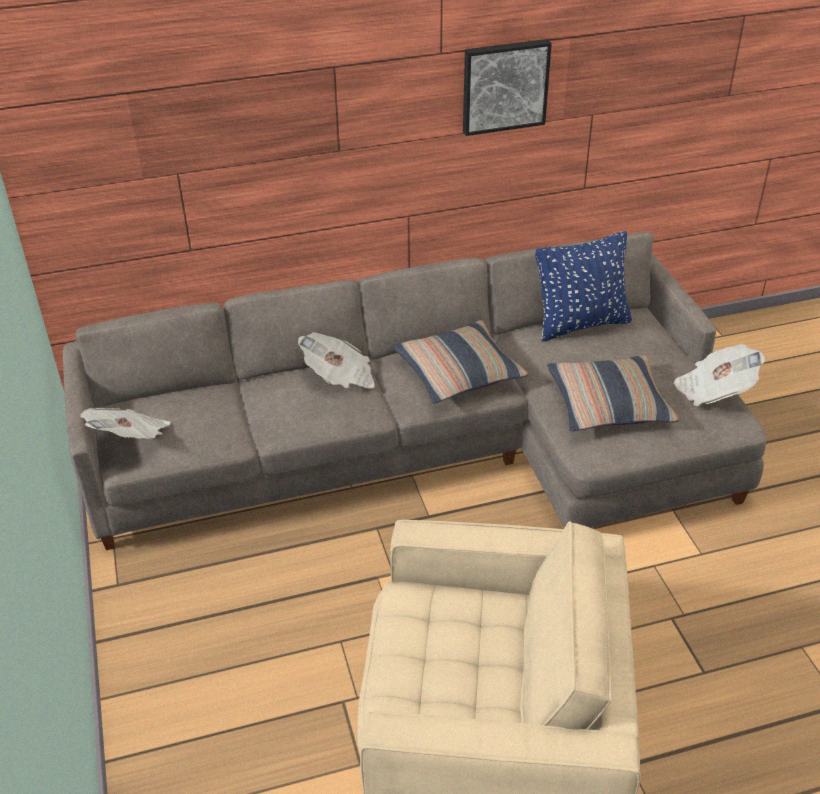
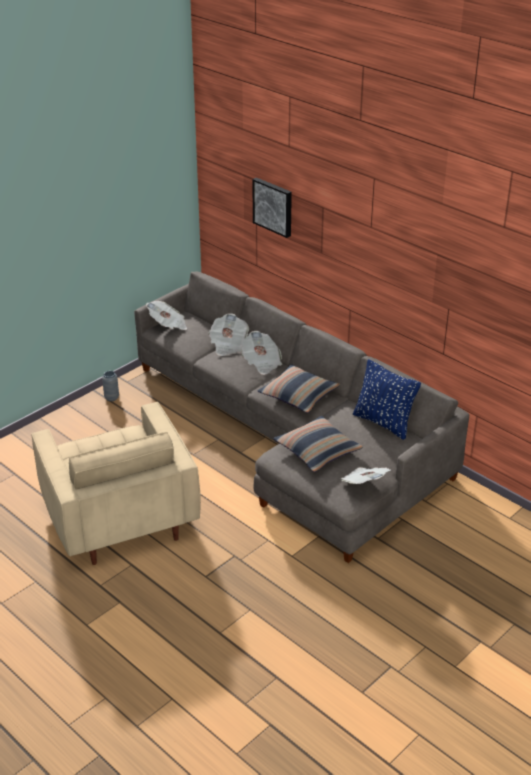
camera: 60 degrees right, 5 degrees down
(145, 624) = (111, 398): none -> grey vase
(261, 393) = (228, 345): none -> newspaper
(504, 86) = (398, 262): picture -> picture (273, 206)

